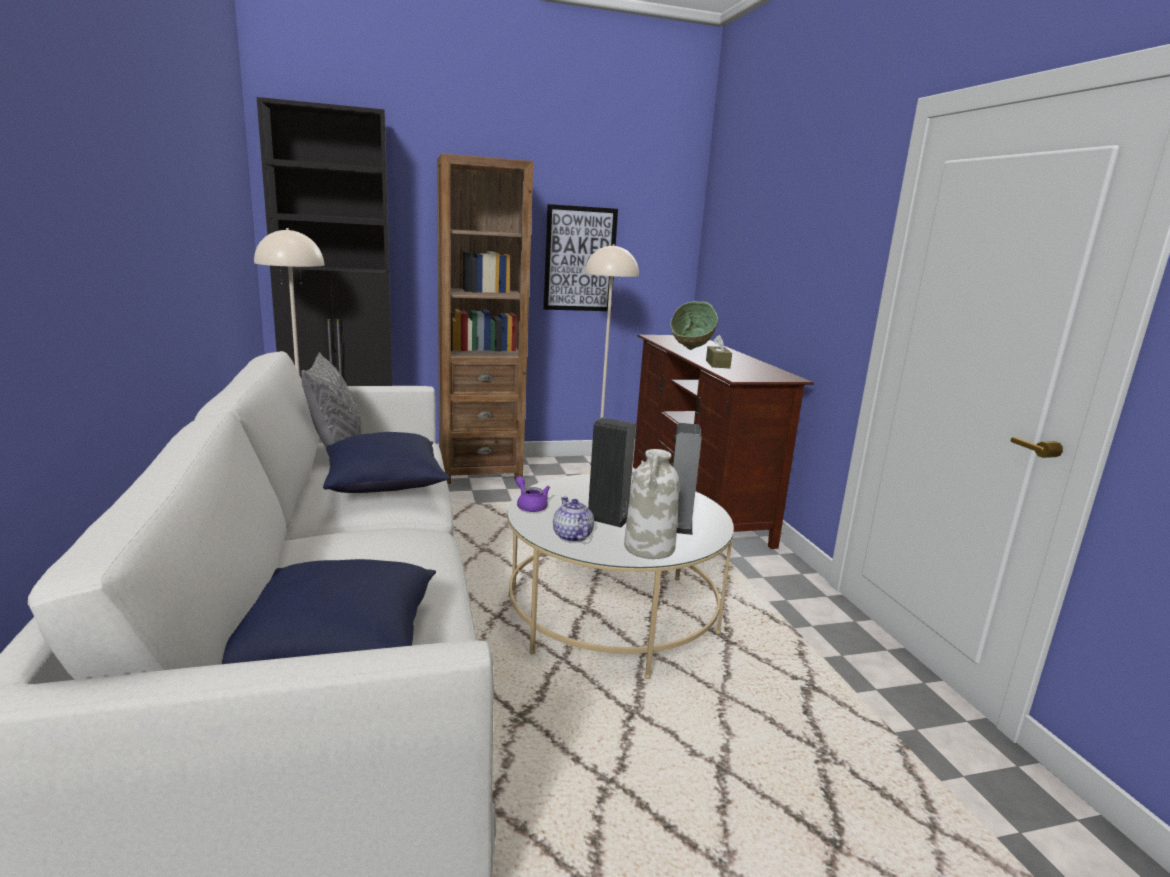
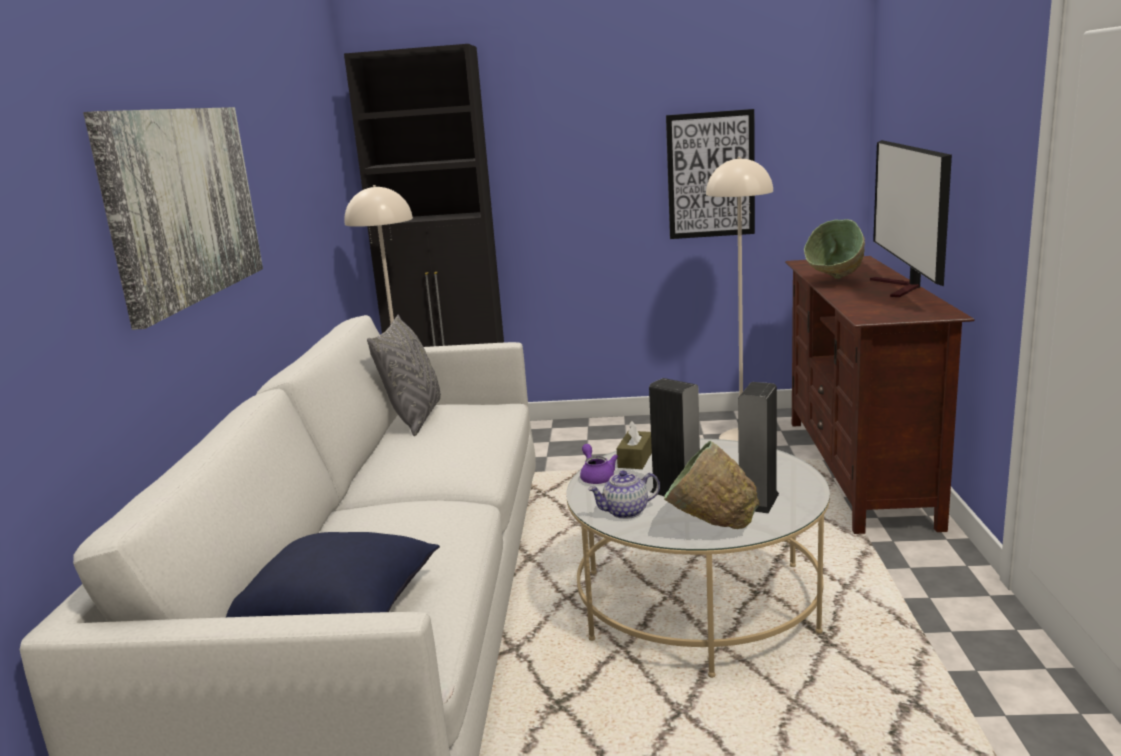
camera: 20 degrees right, 0 degrees up
(121, 203) = (184, 205): none -> picture
(385, 485) = (444, 455): blue pillow -> none
(479, 470) = (602, 431): brown bookcase -> none
(571, 536) = (625, 512): teapot -> teapot turned 105 degrees counterclockwise
(649, 548) = (708, 528): white vase -> green bowl
(717, 364) = (857, 299): brown tissue box -> brown tissue box (635, 459)
(743, 359) = (902, 288): none -> television

